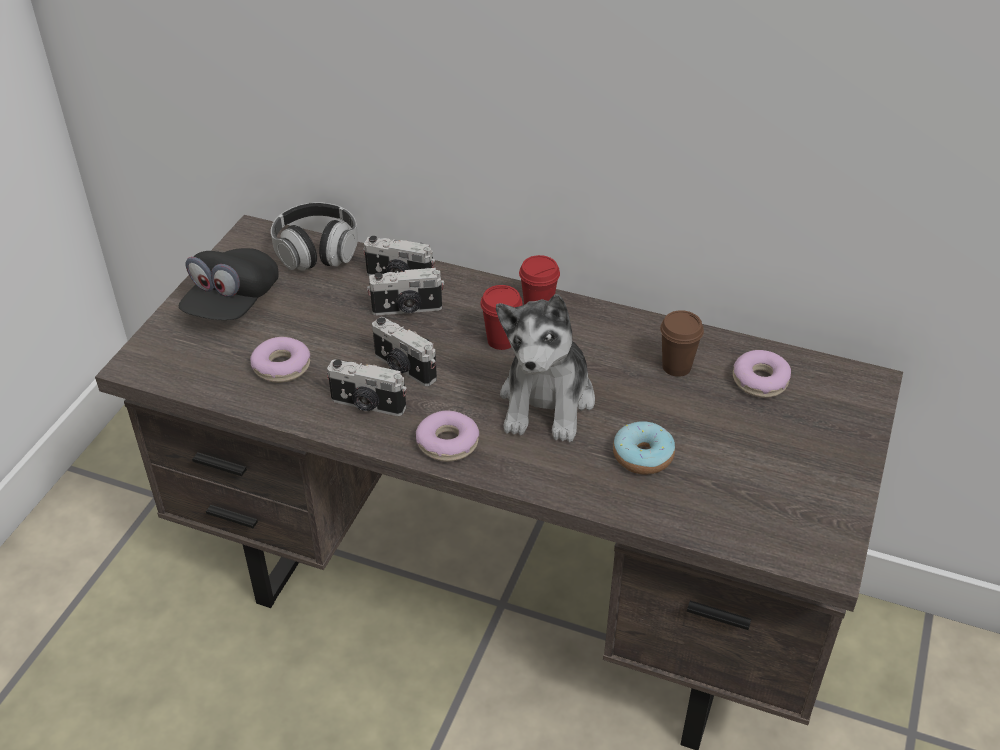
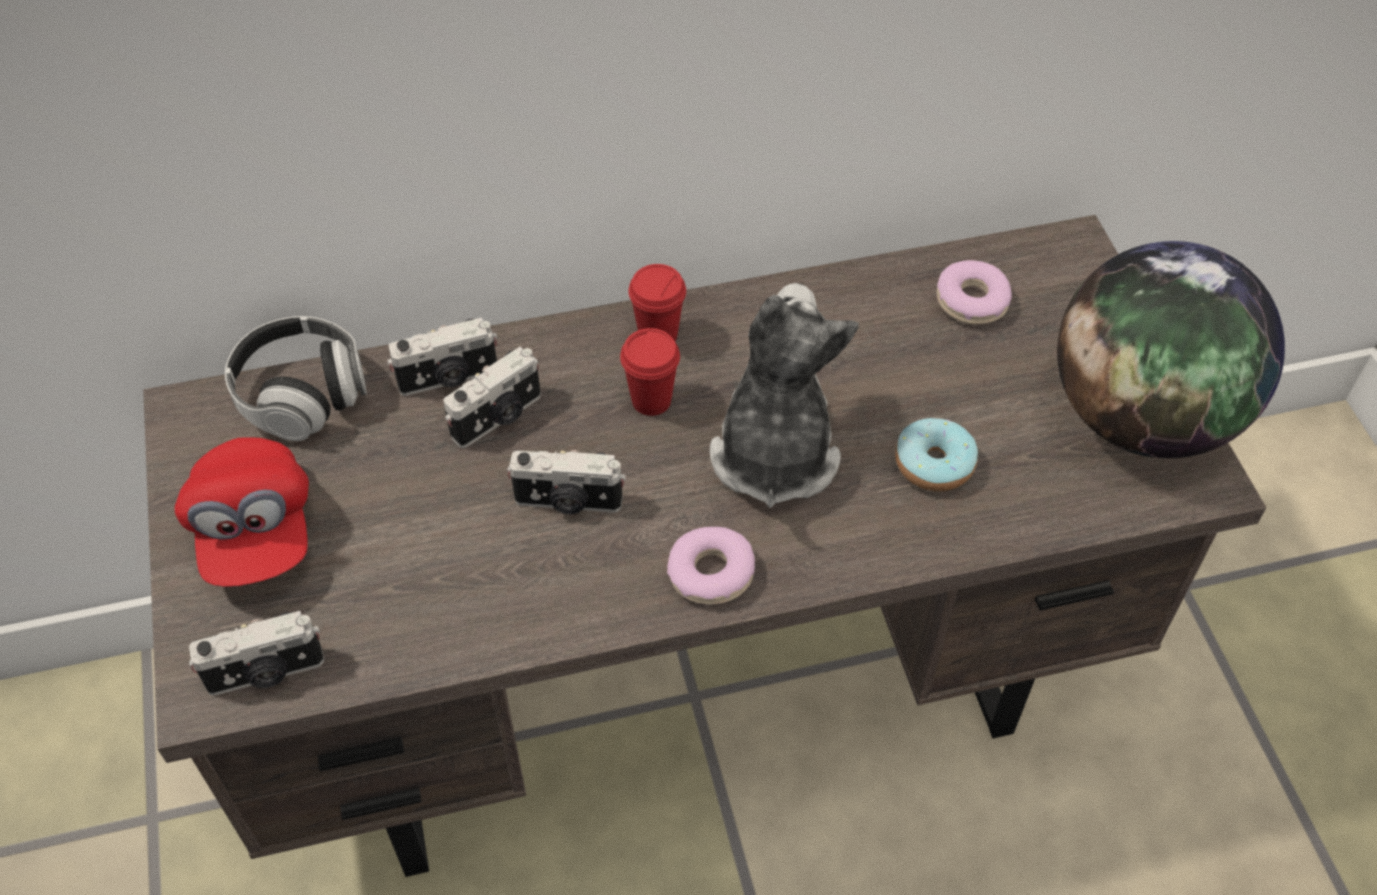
camera: 35 degrees left, 10 degrees up
(232, 303) = (255, 532): black cap -> red cap
(282, 367) = (410, 587): donut -> none
(367, 405) = (570, 578): camera -> camera (266, 673)
(547, 401) = (774, 452): plush toy -> plush toy turned 150 degrees counterclockwise
(676, 367) = (873, 330): brown cup -> none
(817, 500) = (1142, 417): none -> globe

